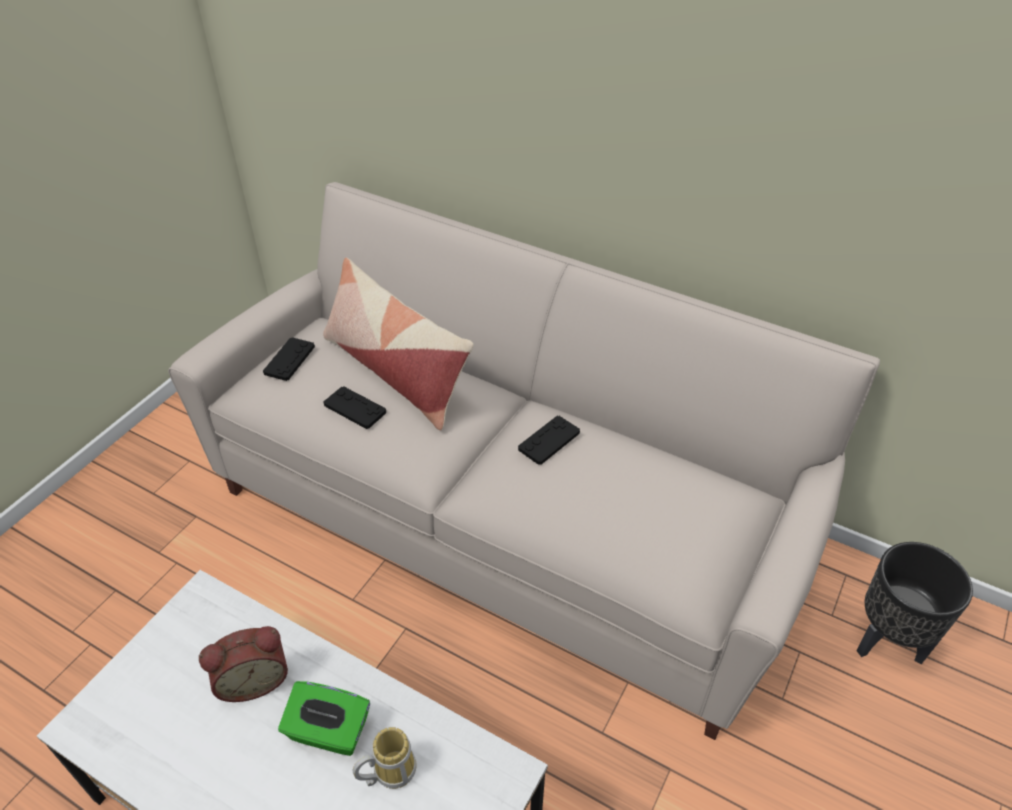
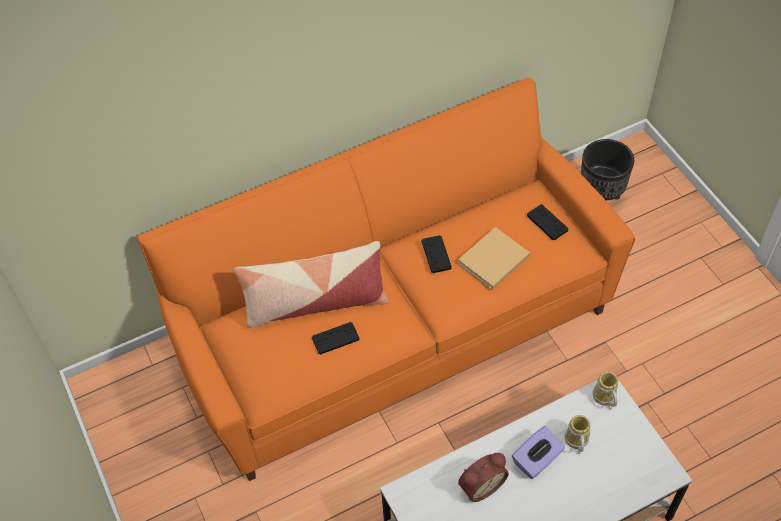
camera: 55 degrees left, 10 degrees up
(253, 679) = (480, 485): alarm clock -> alarm clock turned 45 degrees clockwise
(289, 360) = (256, 357): black game controller -> black game controller (547, 223)
(328, 732) = (536, 460): green tissue box -> purple tissue box
(489, 775) = (604, 399): none -> mug
(506, 516) = (393, 327): beige sofa -> orange sofa
(586, 499) = (492, 261): none -> beige book

